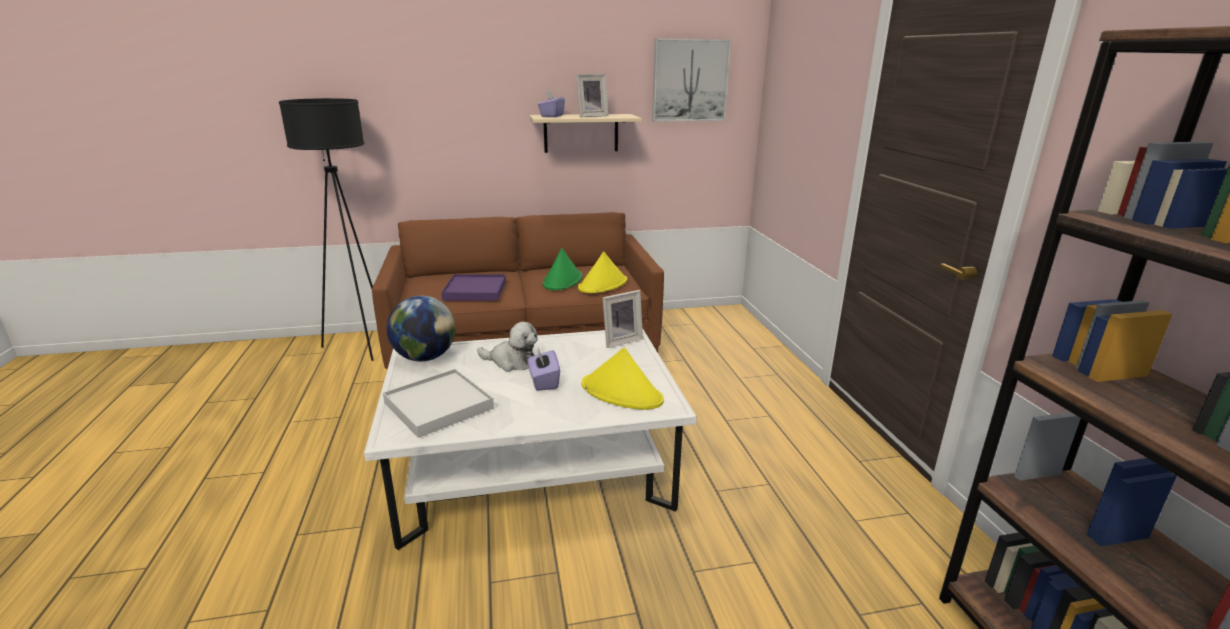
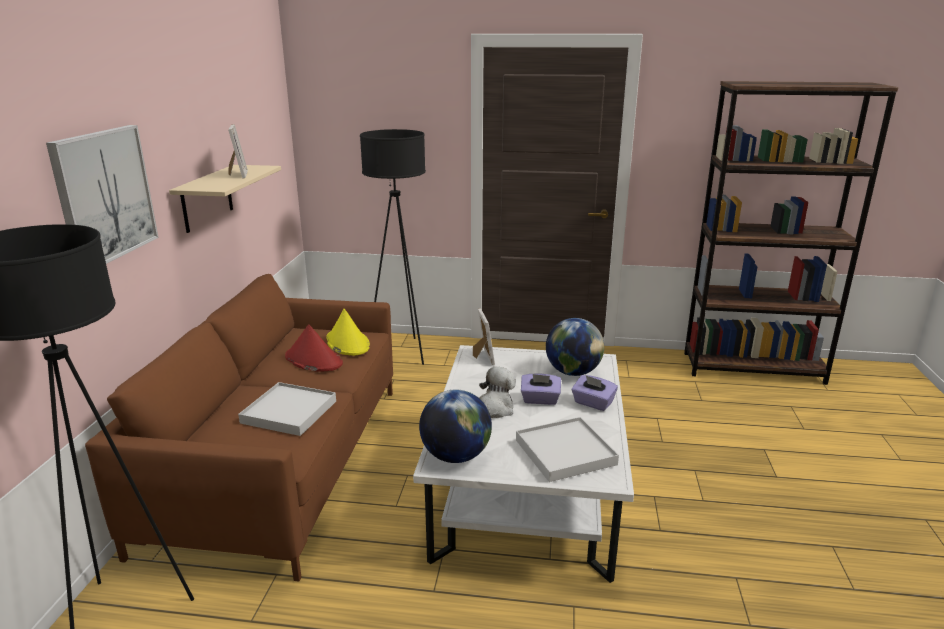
camera: 70 degrees left, 0 degrees up
(475, 290) = (289, 412): purple tray -> white tray
(551, 116) = (208, 184): purple tissue box -> purple tissue box (593, 403)
(562, 281) = (313, 360): green hat -> red hat
(622, 393) = (573, 372): yellow hat -> globe
(690, 80) = (258, 118): picture -> picture (104, 195)
(741, 351) = (402, 352): none -> black floor lamp

